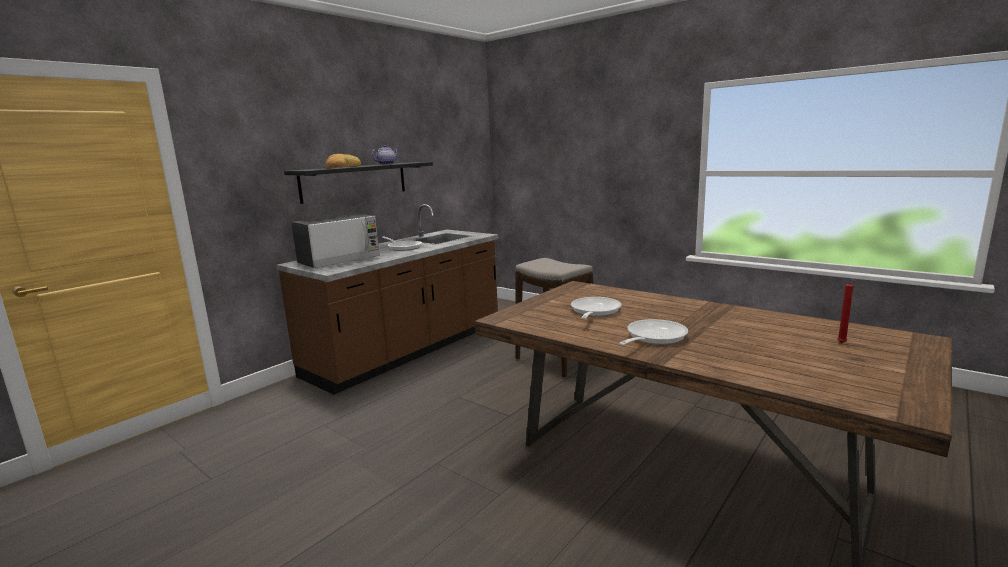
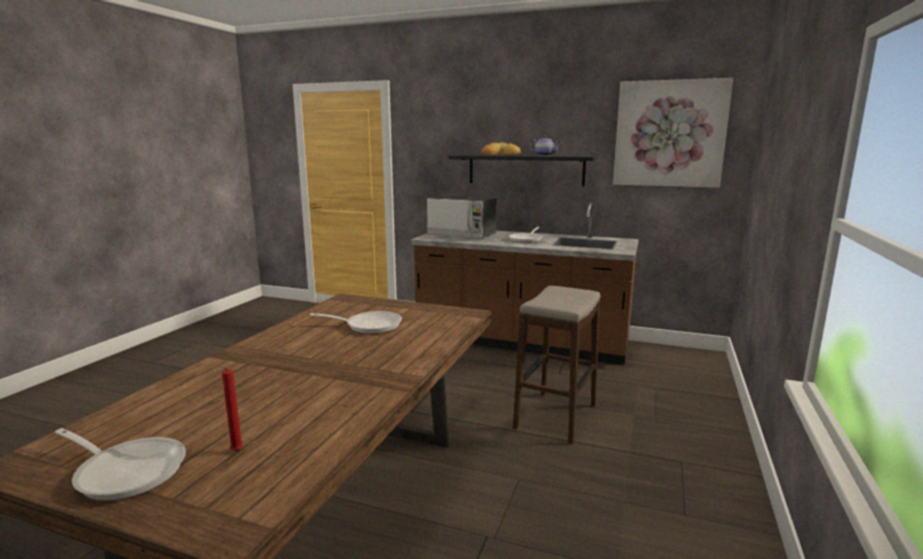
camera: 70 degrees right, 0 degrees up
(450, 141) = (669, 134): none -> picture
(653, 337) = (283, 351): frying pan -> frying pan (127, 471)

